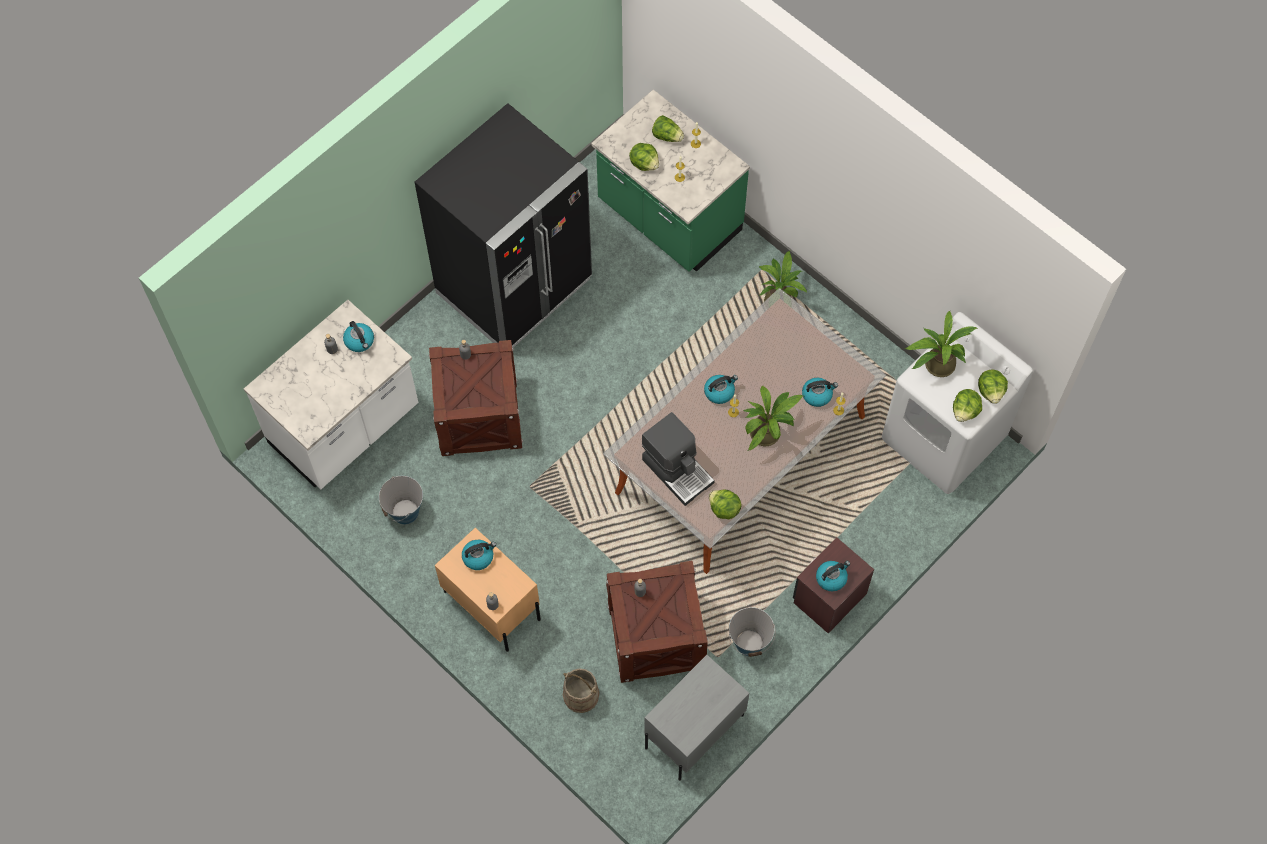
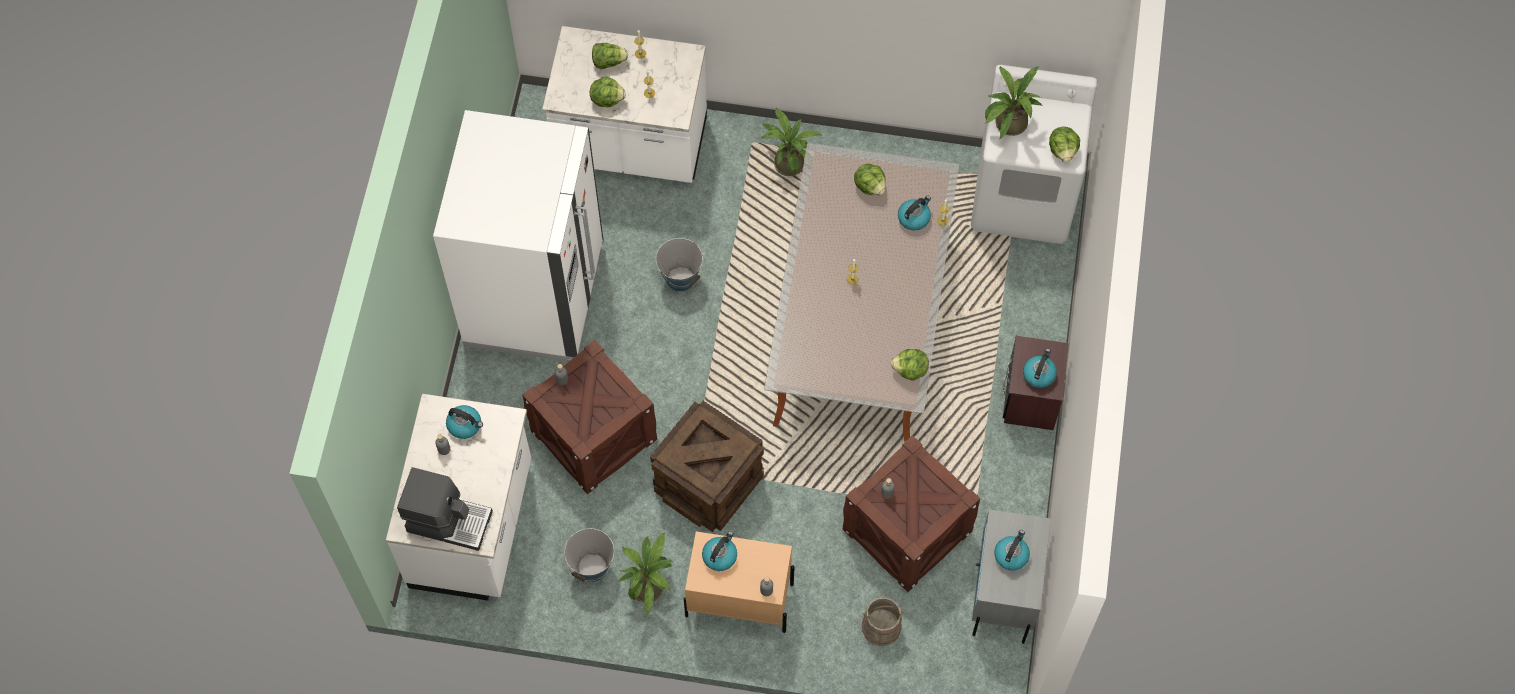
camera: 35 degrees left, 0 degrees up
(514, 287) = (535, 295): black fridge -> white fridge
(535, 503) = (707, 482): none -> crate
(668, 218) = (631, 145): green counter -> white counter
(678, 470) = (842, 361): coffee machine -> coffee machine (449, 520)
(719, 392) = (826, 268): kettle -> kettle (1011, 555)
(749, 642) = (992, 482): bucket -> bucket (680, 278)
(768, 433) = (897, 278): potted plant -> potted plant (649, 584)
(991, 391) = (1071, 120): lettuce -> lettuce (870, 186)

